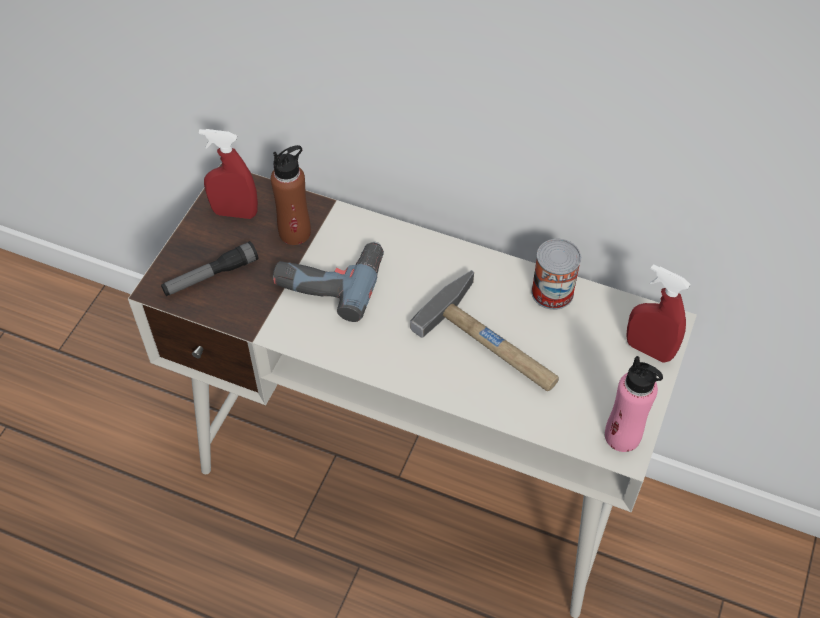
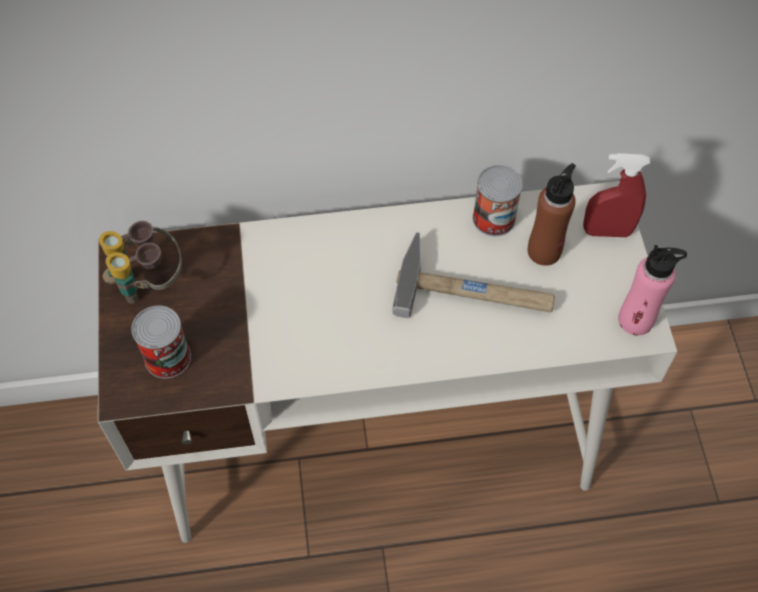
camera: 30 degrees left, 5 degrees up
(210, 276) = (167, 357): flashlight -> can
(235, 213) = (148, 282): red spray bottle -> binoculars
(295, 232) = (221, 274): brown bottle -> brown bottle (544, 251)
(330, 278) = (285, 302): power drill -> none

